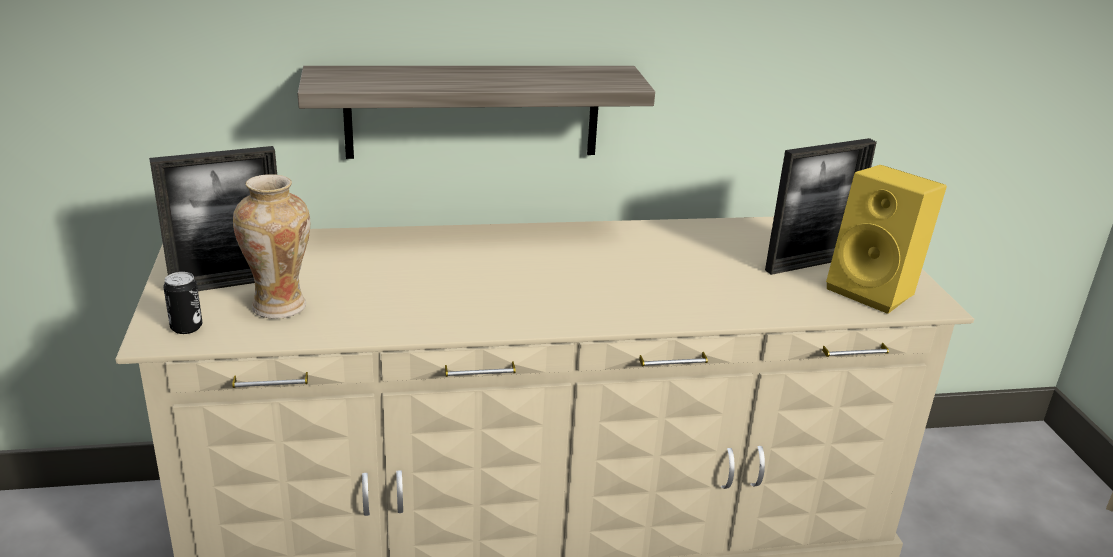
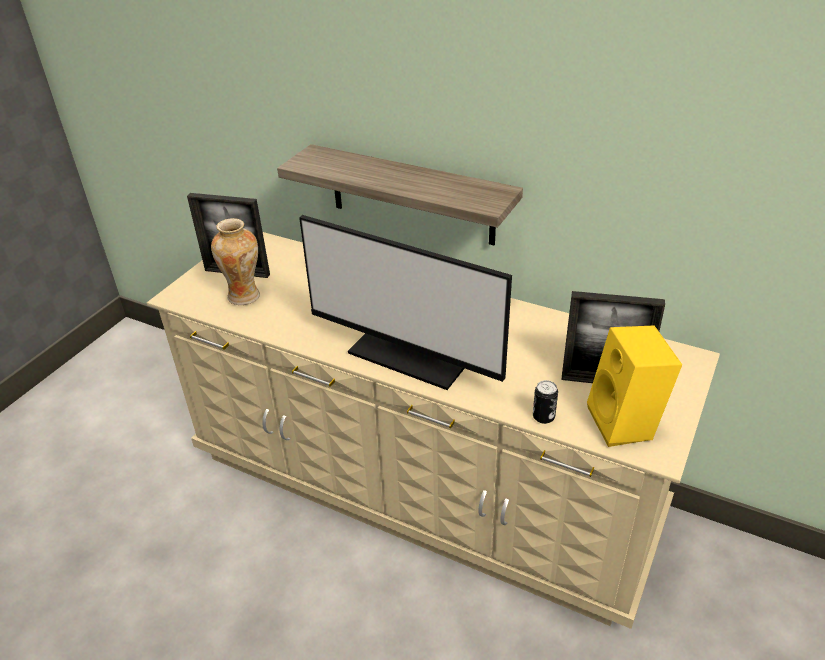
camera: 40 degrees right, 10 degrees up
(186, 327) = (191, 294): can -> can (543, 417)
(589, 299) = (412, 353): none -> monitor

